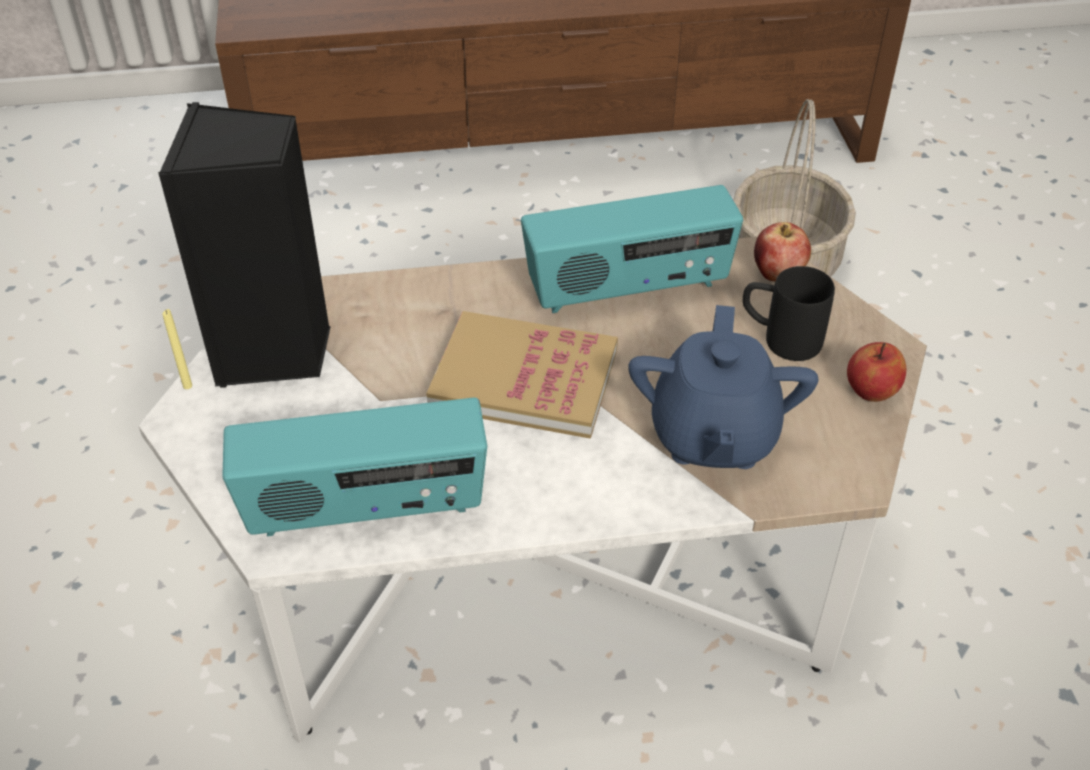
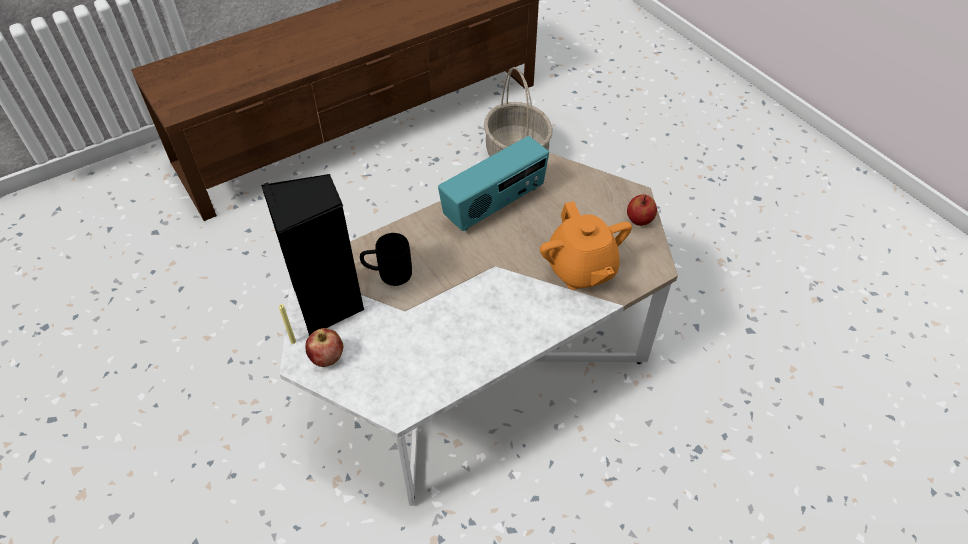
camera: 25 degrees left, 5 degrees up
(366, 509) = (435, 372): radio -> none
(524, 379) = (472, 272): book -> none
(713, 436) = (581, 269): blue teapot -> orange teapot
(777, 274) = (562, 173): apple -> apple (327, 358)
(780, 339) = (583, 207): black mug -> black mug (388, 274)

